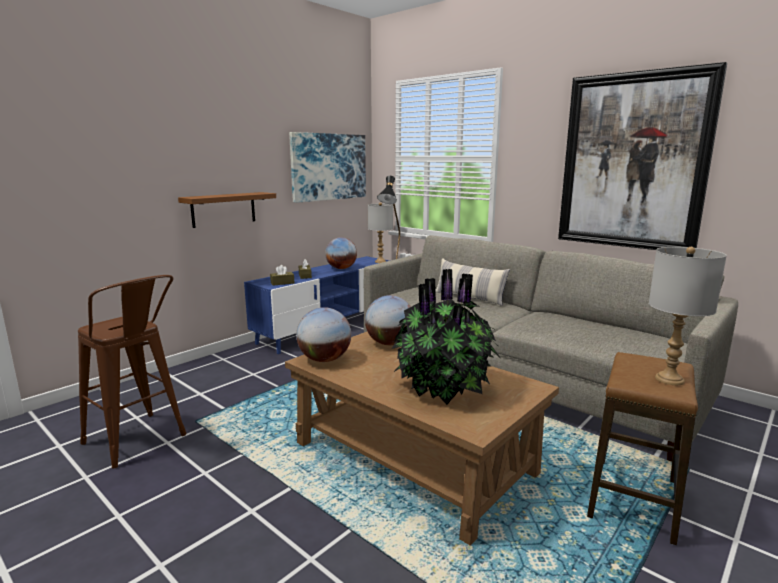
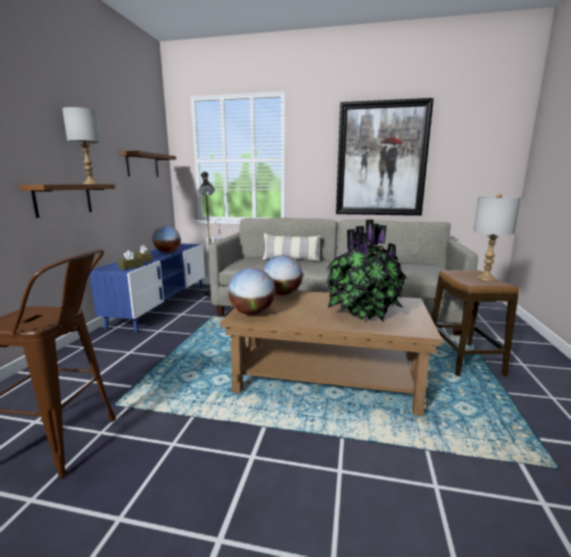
camera: 30 degrees left, 0 degrees up
(329, 167) = (142, 165): picture -> brown shelf
(380, 262) = (192, 245): grey table lamp -> grey table lamp (91, 184)

